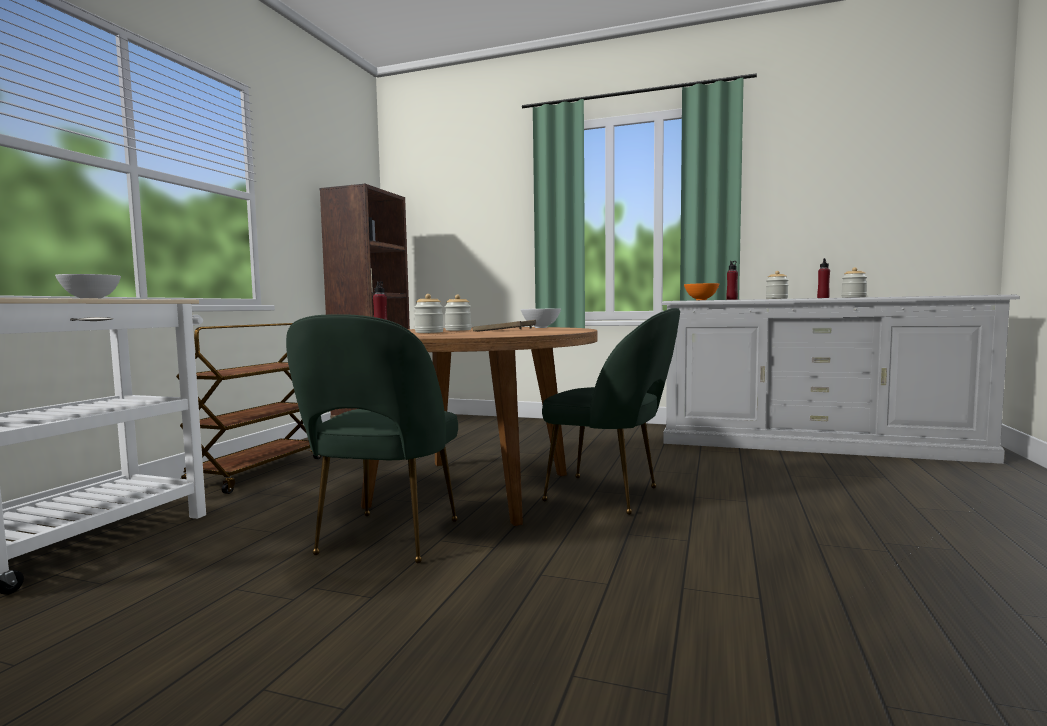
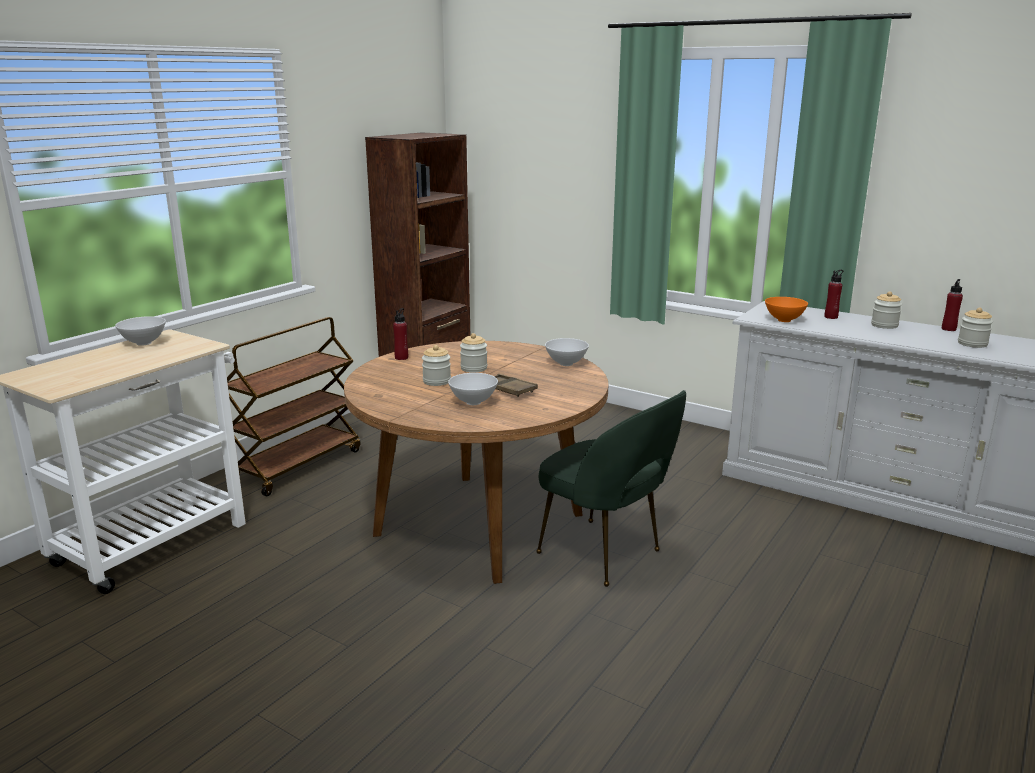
camera: 15 degrees right, 15 degrees up
(383, 542) = (376, 585): green chair -> none
(478, 333) = (473, 402): none -> white bowl

